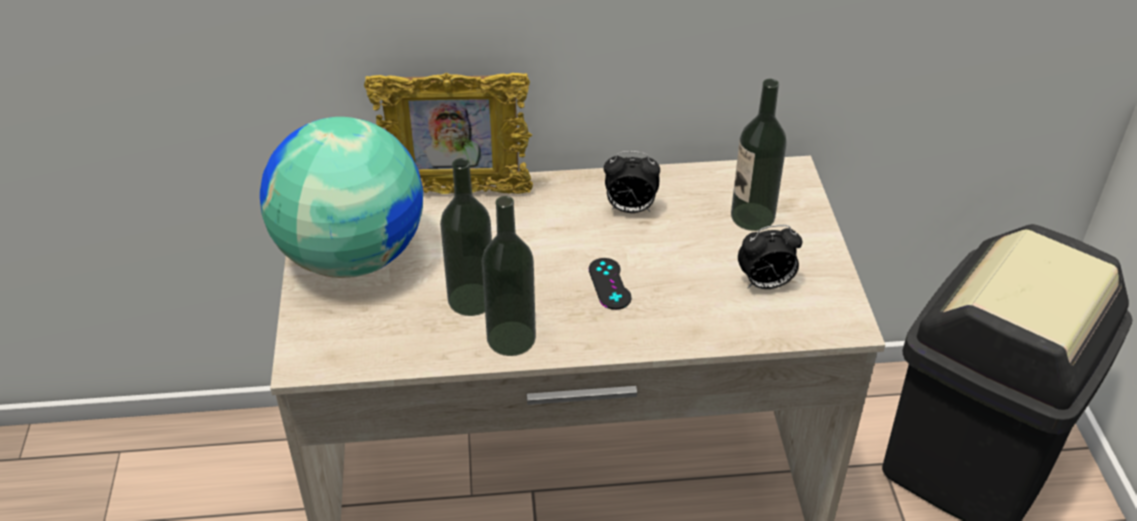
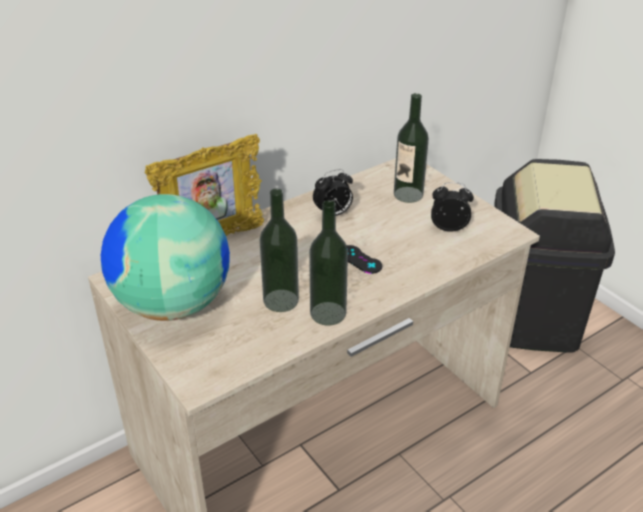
camera: 30 degrees left, 5 degrees down
(765, 284) = (449, 227): alarm clock -> alarm clock turned 135 degrees counterclockwise

